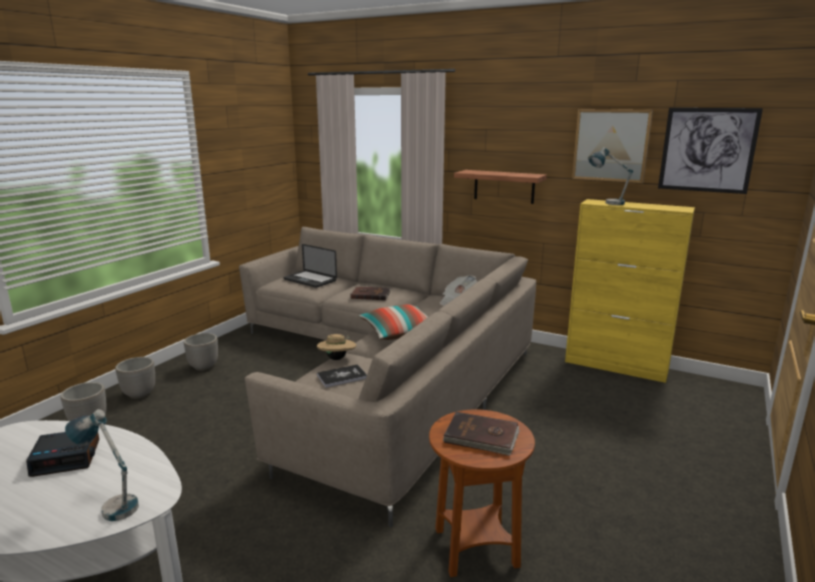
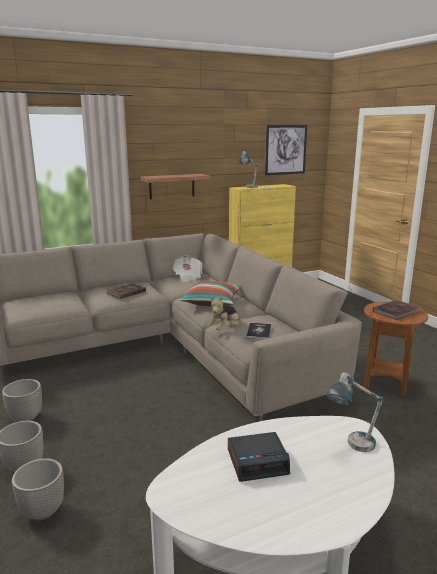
camera: 55 degrees left, 0 degrees up
(67, 457) = (258, 461): alarm clock -> alarm clock turned 60 degrees clockwise
(310, 280) = (46, 301): laptop -> none
(337, 359) = (224, 328): beige hat -> plush toy
(611, 145) = (238, 150): picture -> none

